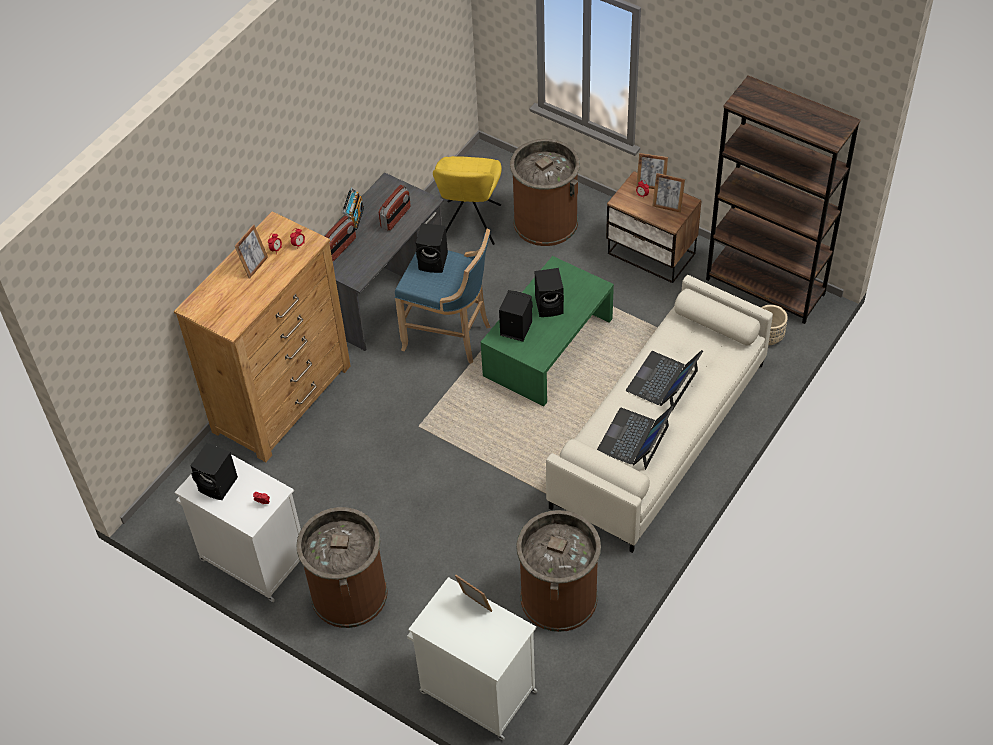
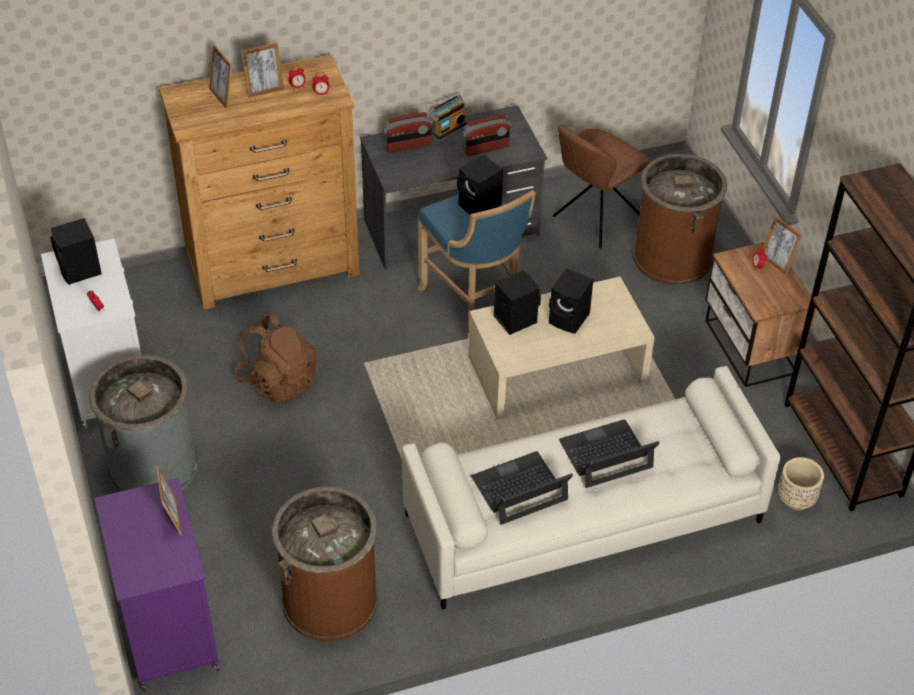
camera: 35 degrees right, 5 degrees down
(349, 593) = (153, 465): brown trash can -> grey trash can
(373, 478) = (278, 381): none -> brown backpack
(470, 225) = (595, 219): yellow chair -> brown chair
(476, 691) = (168, 629): white cabinet -> purple cabinet
(549, 347) = (557, 370): green coffee table -> beige coffee table
(667, 206) = (773, 291): picture frame -> picture frame (222, 97)

